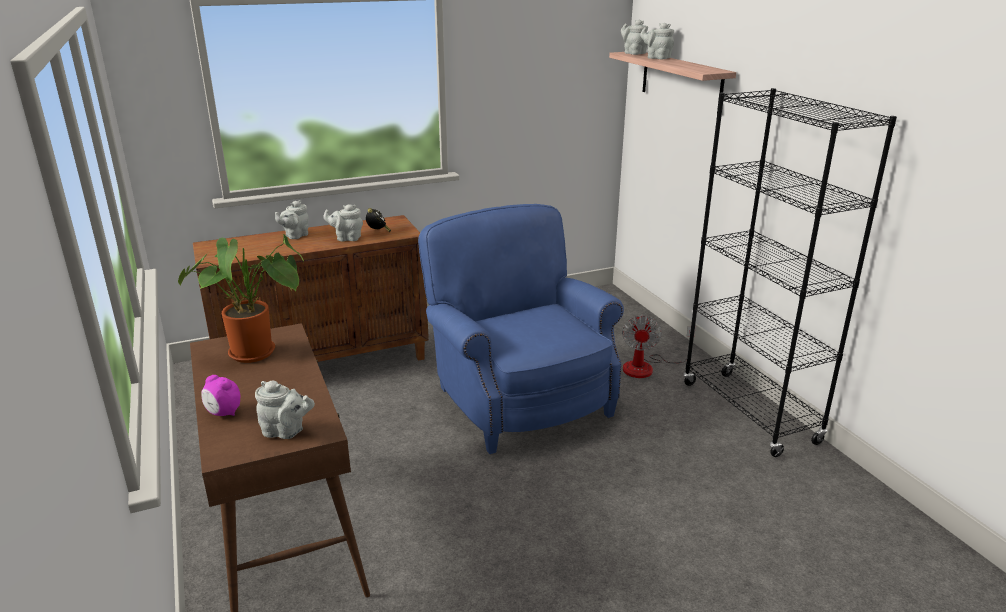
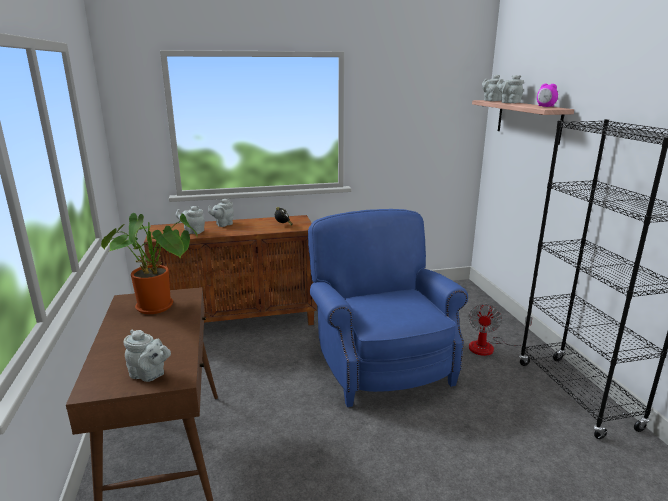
camera: 10 degrees right, 5 degrees down
(223, 413) = (109, 353): alarm clock -> alarm clock (545, 106)
(347, 238) = (259, 228): grey teapot -> grey teapot (193, 232)

